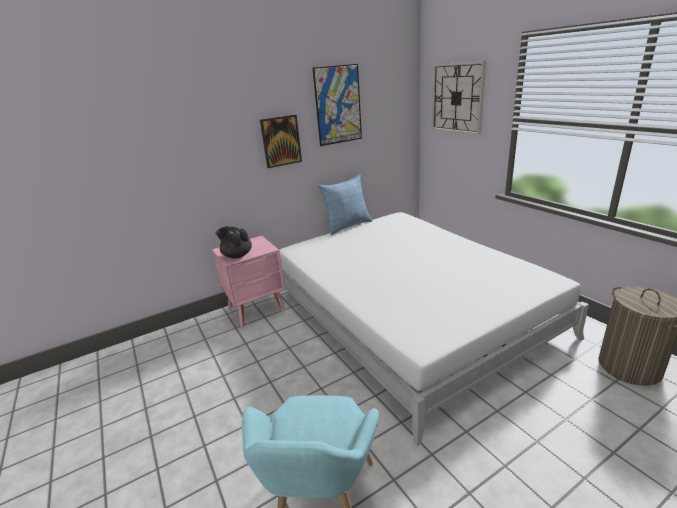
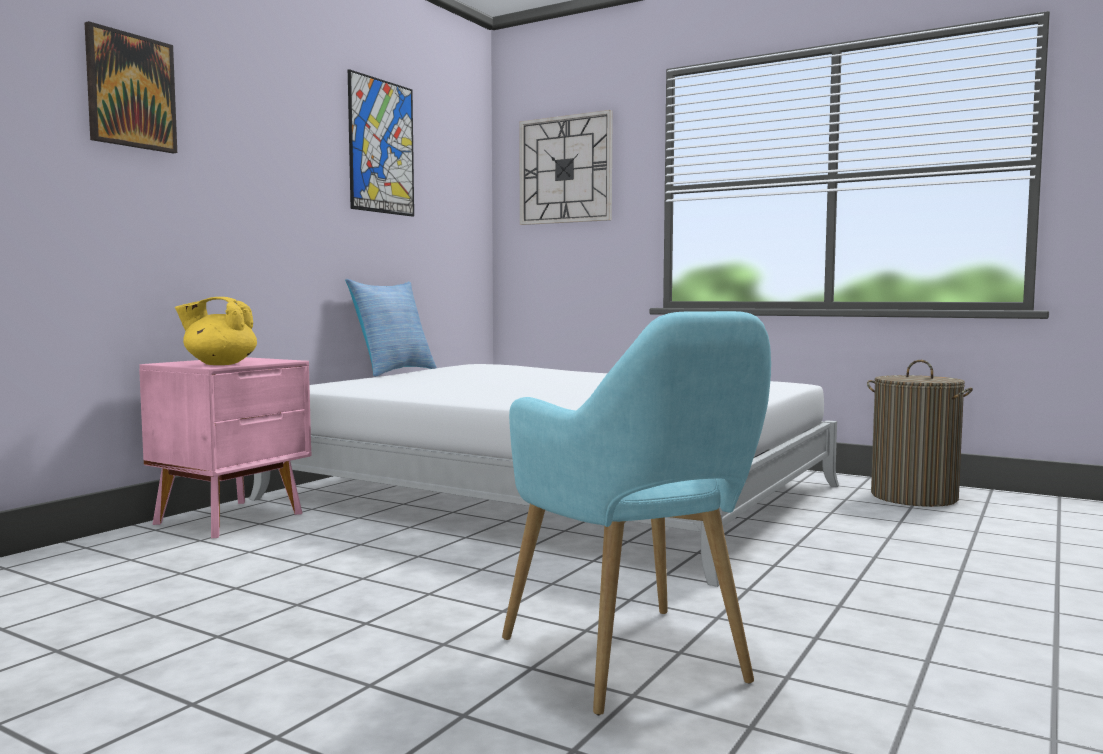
camera: 30 degrees left, 20 degrees down
(237, 255) = (219, 364): black teapot -> yellow teapot
(281, 141) = (289, 178): picture -> picture (131, 91)

